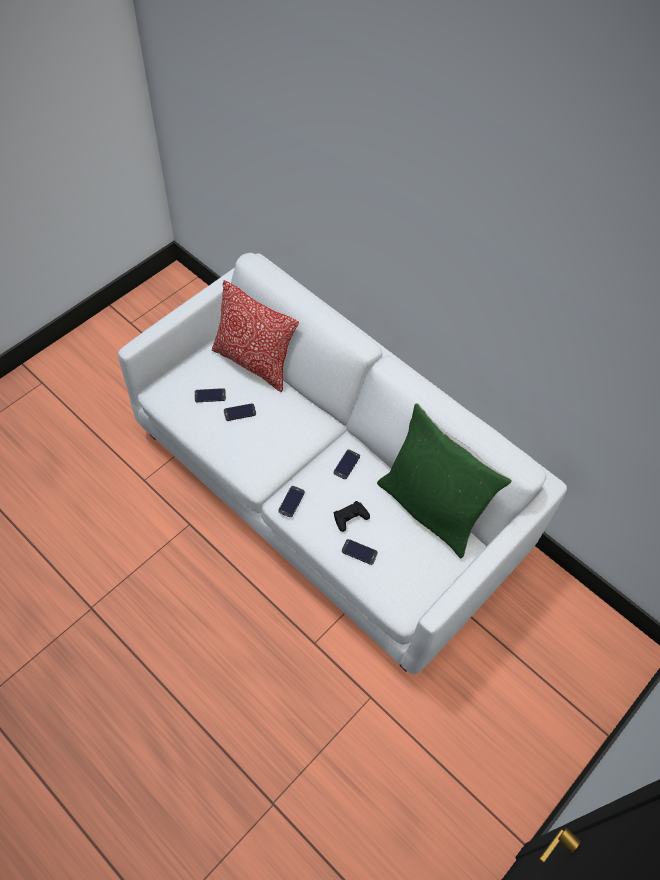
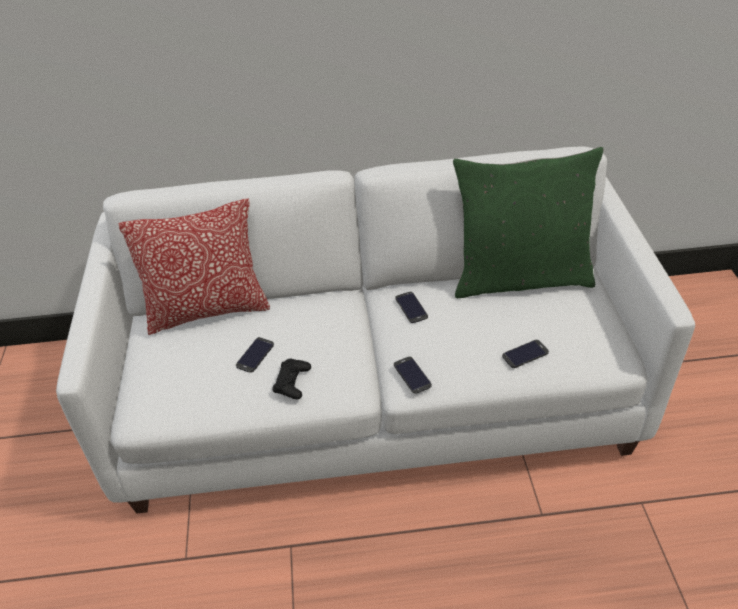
camera: 45 degrees left, 15 degrees down
(210, 395) = (203, 368): phone -> none
(350, 517) = (477, 338): black game controller -> black game controller (292, 382)

